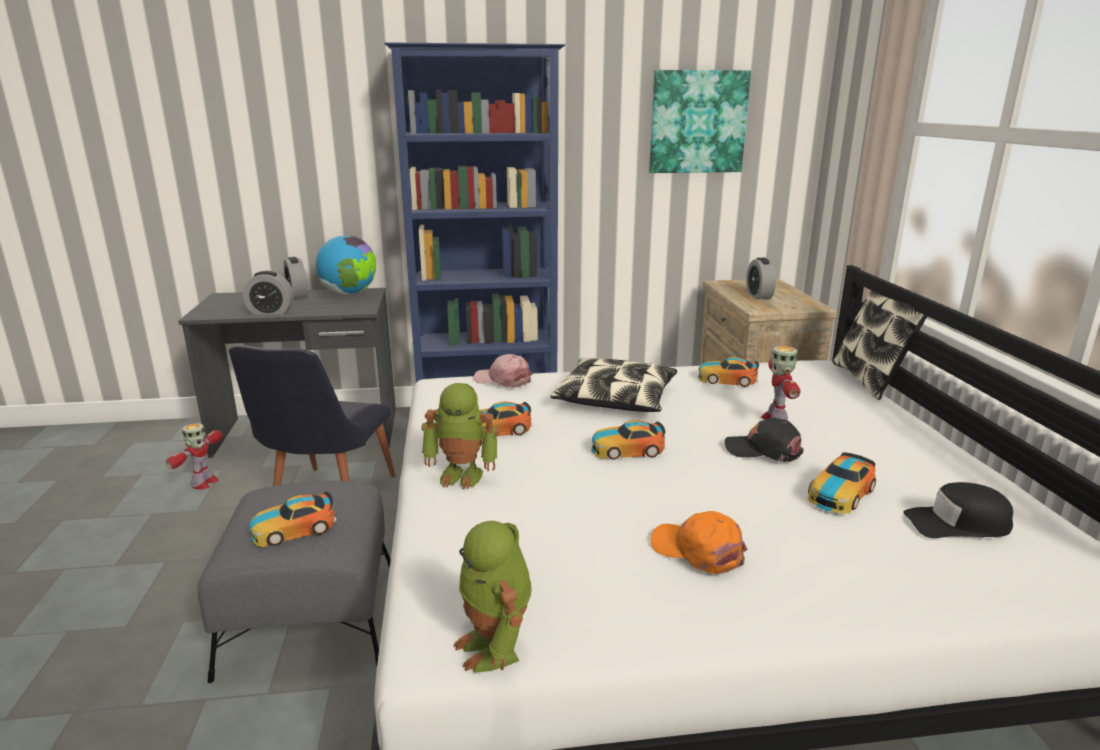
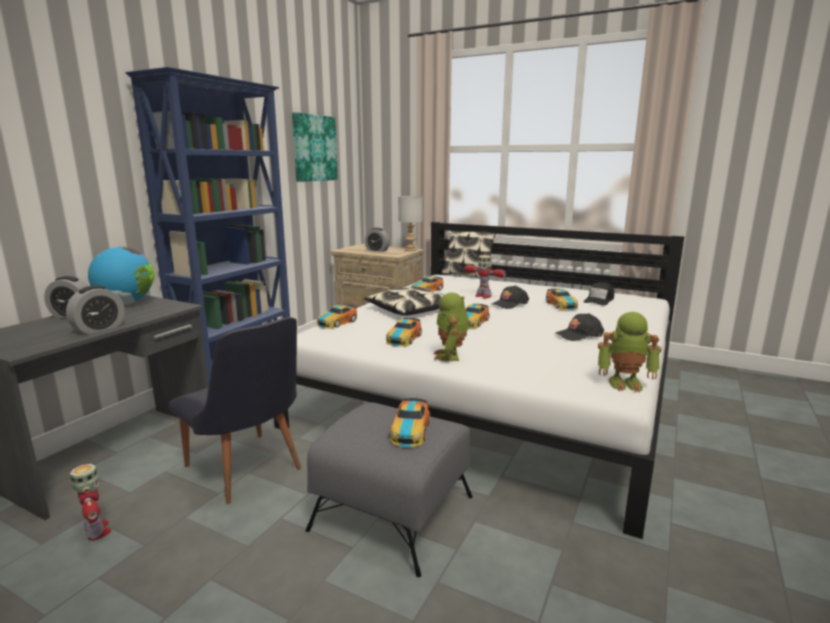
camera: 55 degrees left, 5 degrees down
(462, 475) = (451, 356): toy robot -> toy robot turned 135 degrees clockwise
(503, 380) = (337, 322): pink cap -> toy car
(698, 550) = (579, 335): orange cap -> black cap
(808, 307) = (410, 250): none -> grey table lamp

